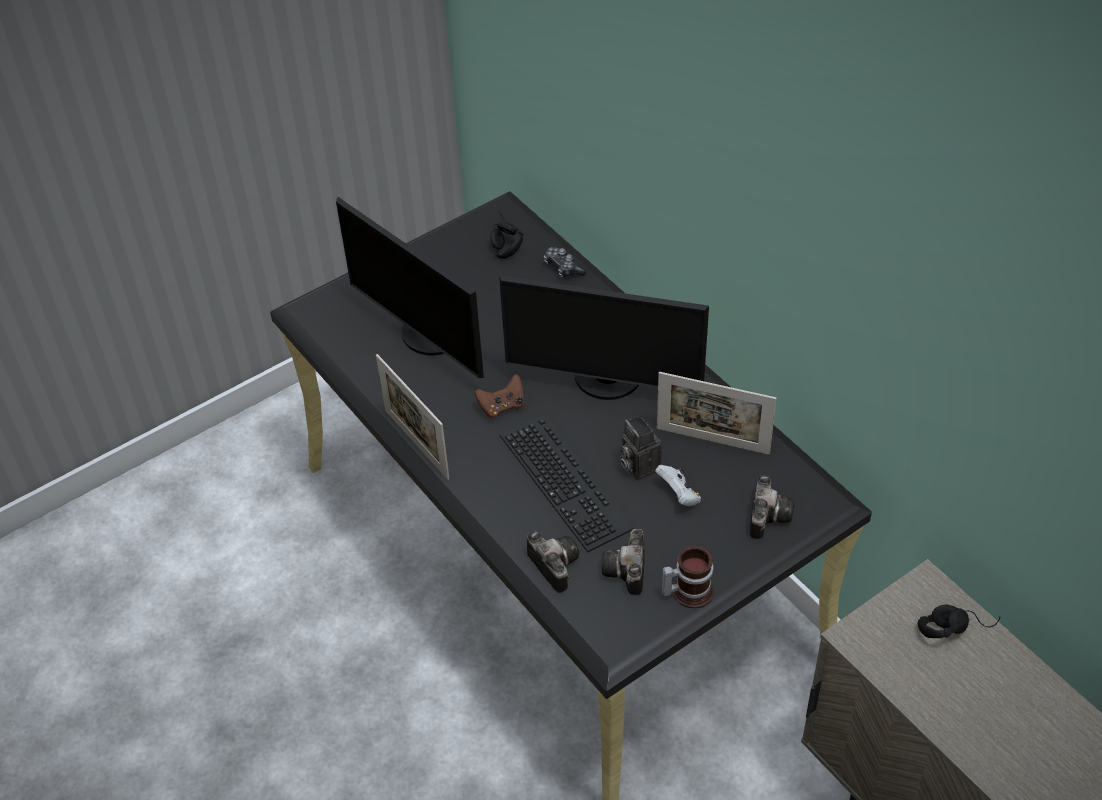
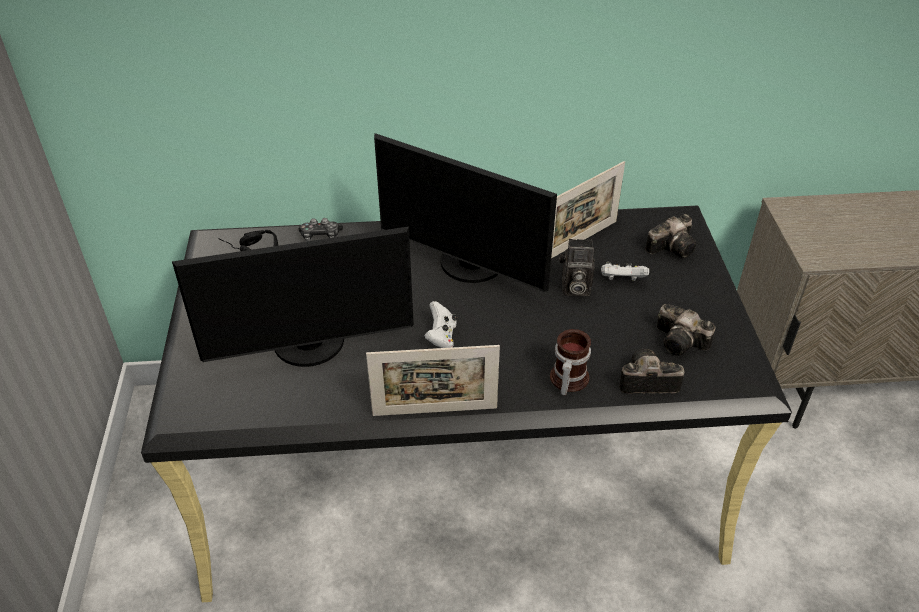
camera: 60 degrees left, 5 degrees down
(502, 407) = (441, 337): brown game controller -> white game controller
(568, 481) = (559, 333): keyboard -> none
(607, 380) = (468, 266): monitor -> monitor turned 75 degrees clockwise
(688, 591) = (722, 318): mug -> mug (566, 380)
(767, 514) = (673, 247): camera -> camera turned 105 degrees clockwise
(954, 625) = (828, 211): black headphones -> none

